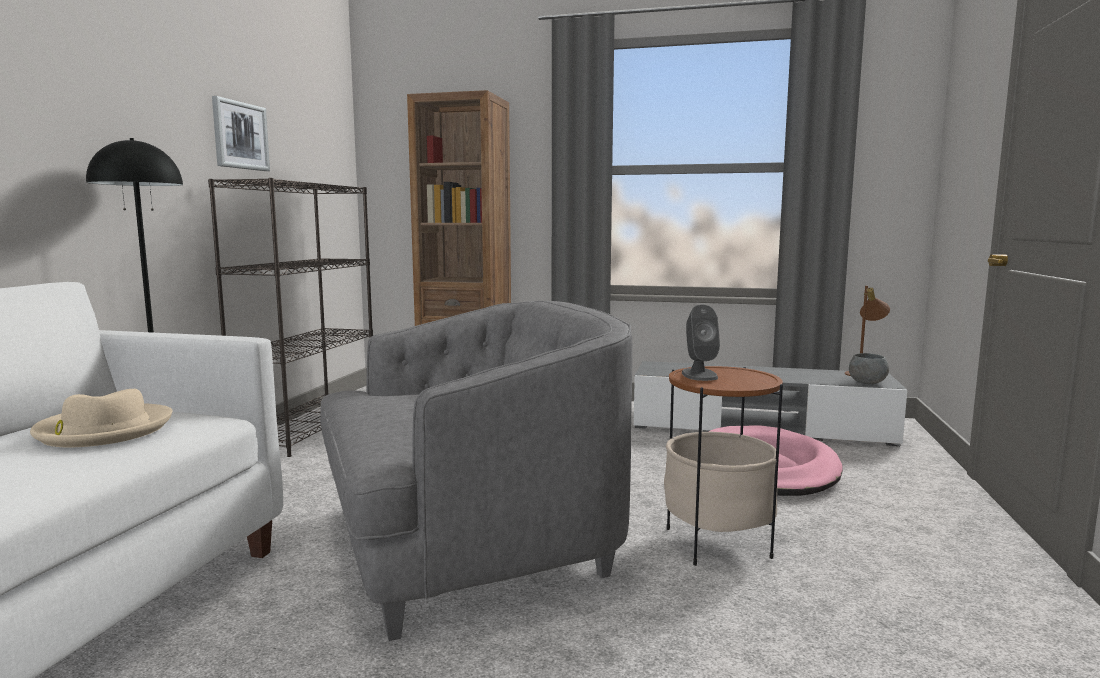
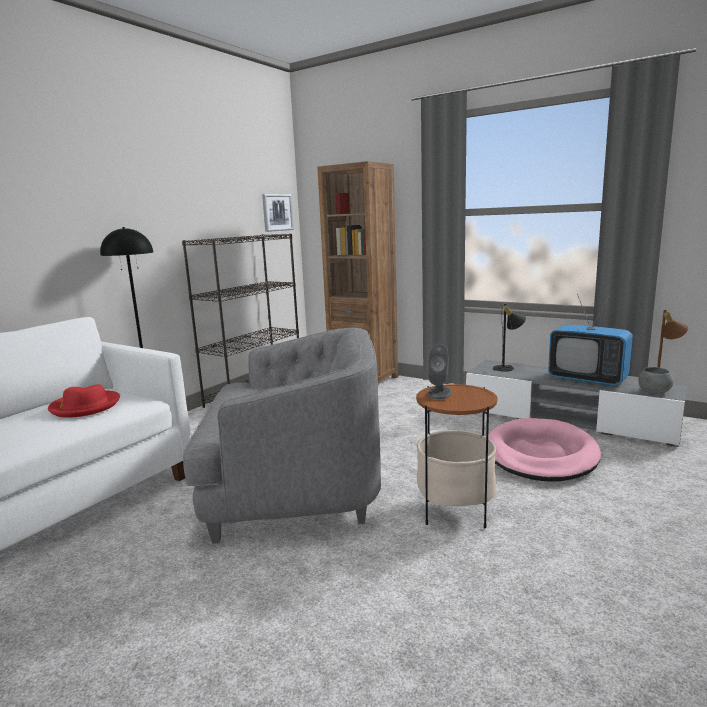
camera: 20 degrees right, 5 degrees up
(104, 430) = (85, 406): beige hat -> red hat
(240, 135) = (206, 208): picture -> picture (277, 212)
(680, 368) = (507, 368): none -> black table lamp
(783, 375) = (587, 379): none -> television

